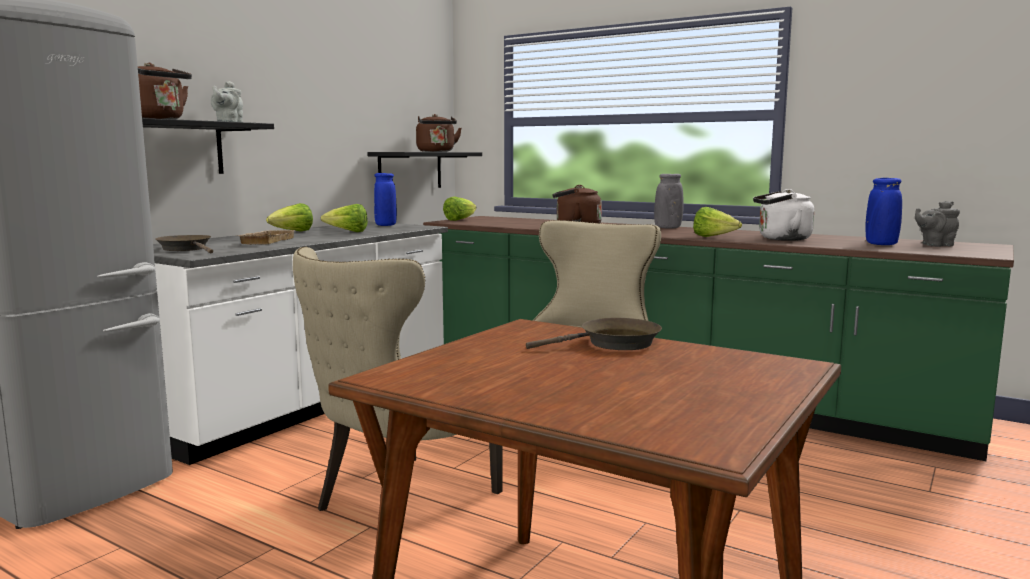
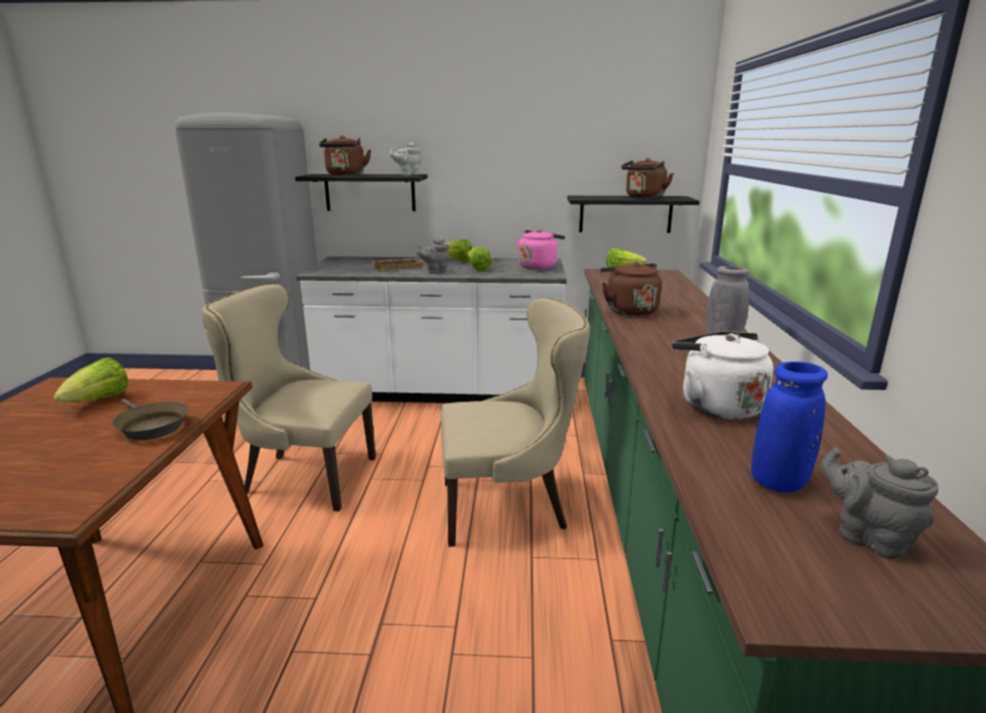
camera: 60 degrees right, 10 degrees up
(187, 249) = (341, 265): brown frying pan -> none
(324, 237) = (435, 271): none -> grey teapot
(385, 225) = (538, 266): blue vase -> pink kettle
(714, 237) = (660, 370): lettuce -> lettuce (99, 401)

